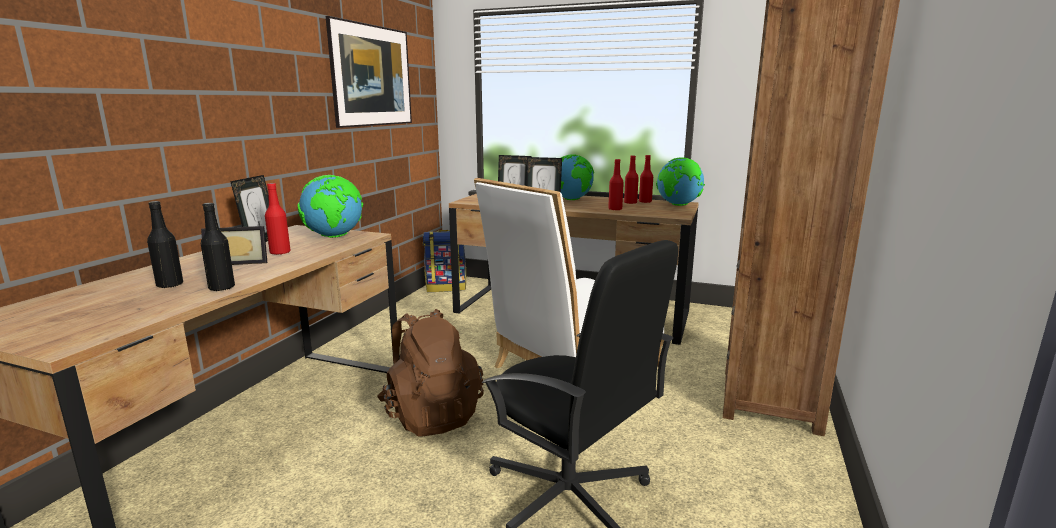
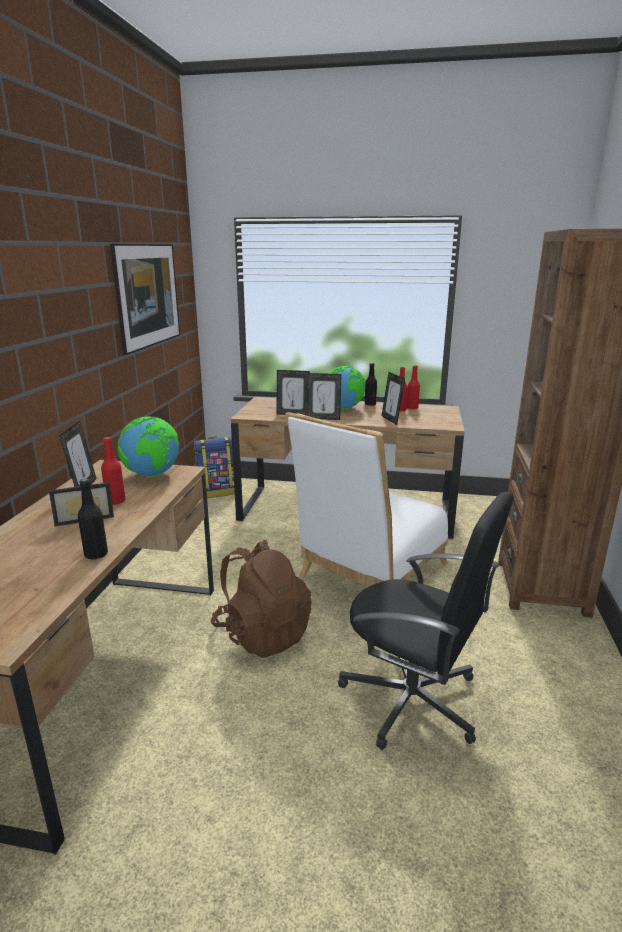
camera: 10 degrees left, 5 degrees up
(170, 285) = (40, 555): black bottle -> black bottle (370, 404)
(615, 209) = (391, 420): red bottle -> picture frame
(678, 205) = (443, 411): globe -> none

